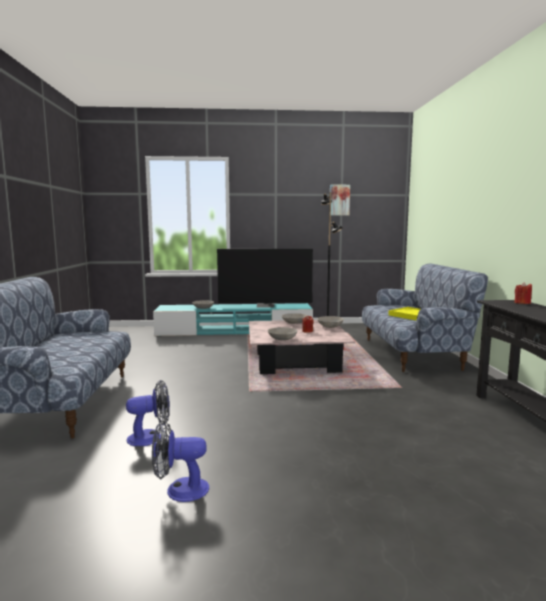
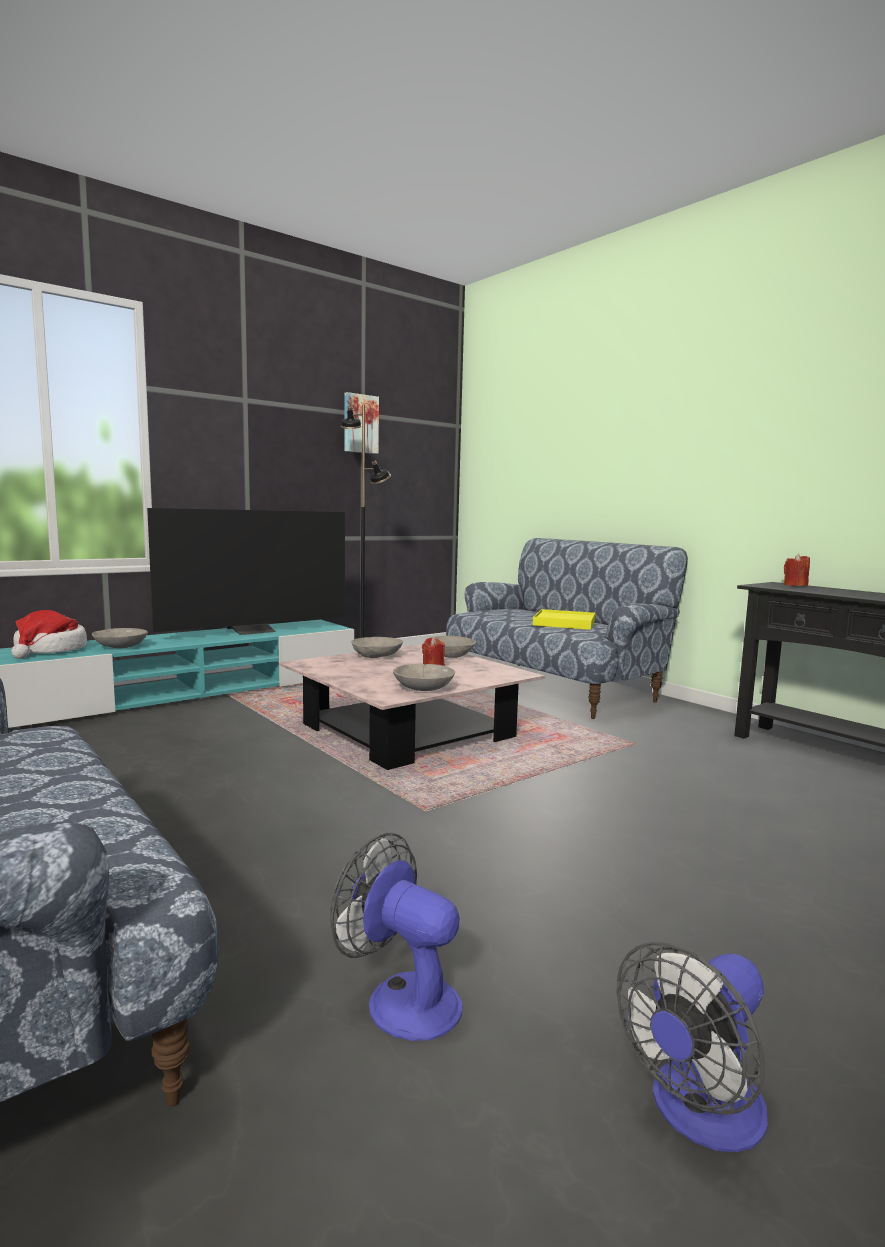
camera: 35 degrees left, 0 degrees up
(151, 437) = (400, 998): fan -> fan turned 90 degrees counterclockwise
(178, 307) = (49, 650): none -> hat

